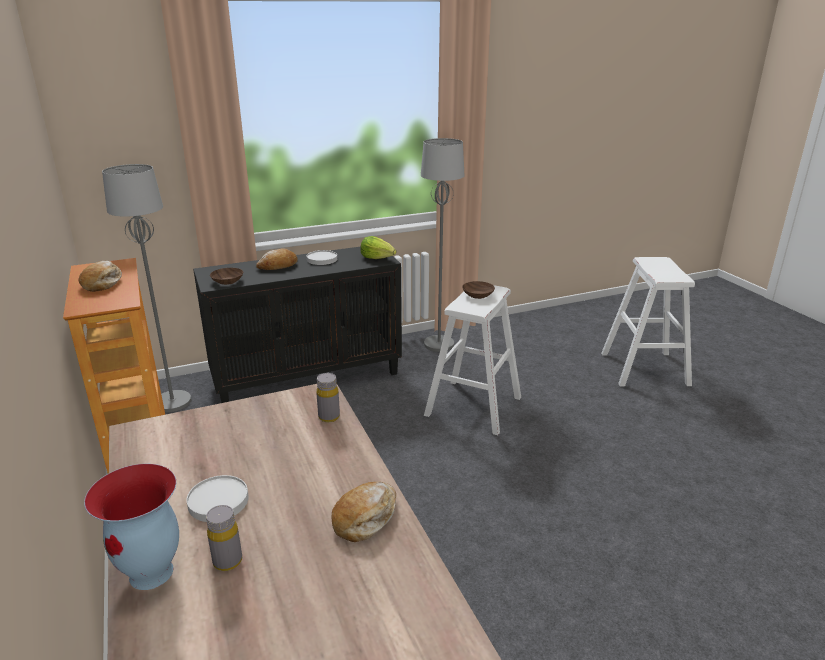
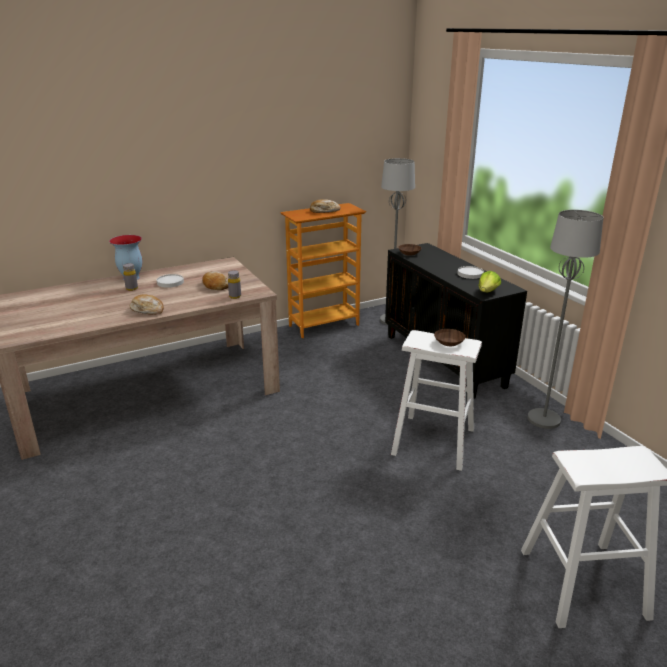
camera: 85 degrees right, 0 degrees up
(278, 266) = (446, 263): bread -> bread (215, 285)

